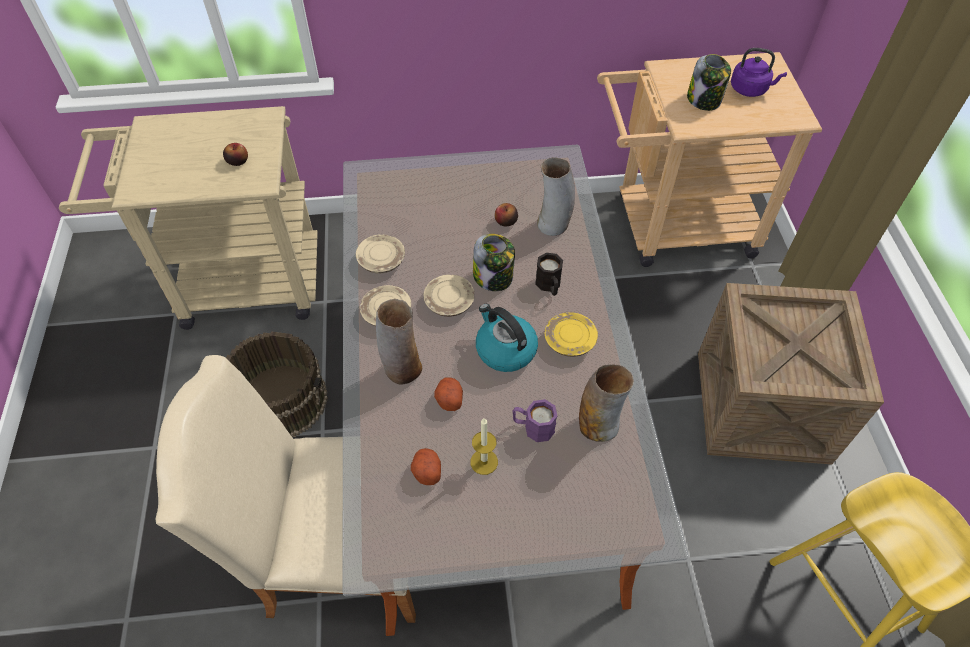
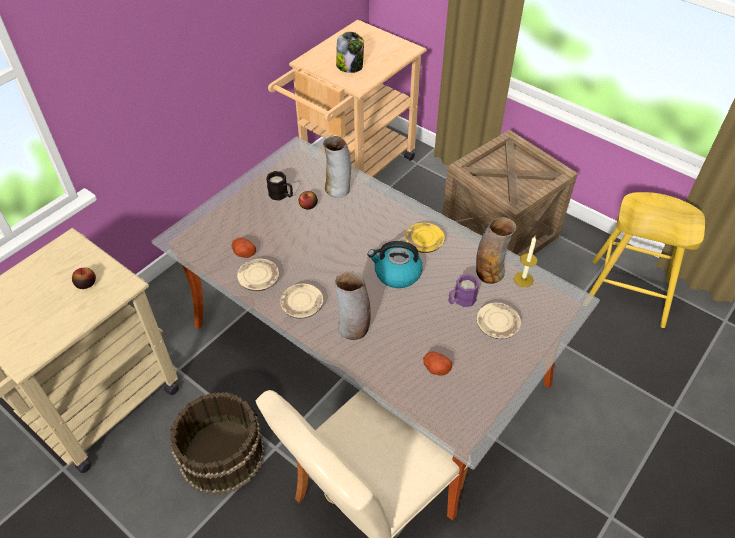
camera: 45 degrees left, 5 degrees down
(449, 301) = (332, 272): beige plate -> beige plate (497, 326)
(449, 399) = (399, 322): potato -> potato (243, 252)
(484, 462) = (458, 338): candle -> candle (523, 279)
(493, 277) = (341, 241): jar -> none
(549, 286) = (378, 223): black mug -> black mug (281, 195)
(750, 89) = (367, 47): purple kettle -> none

